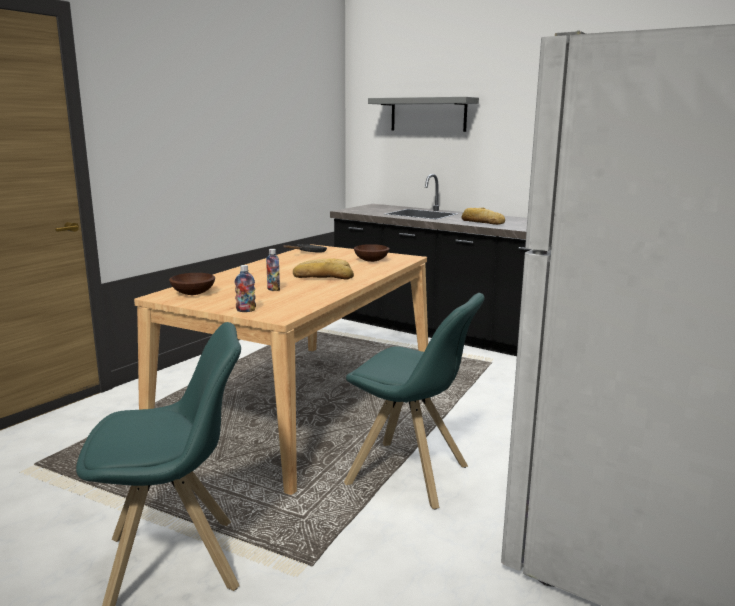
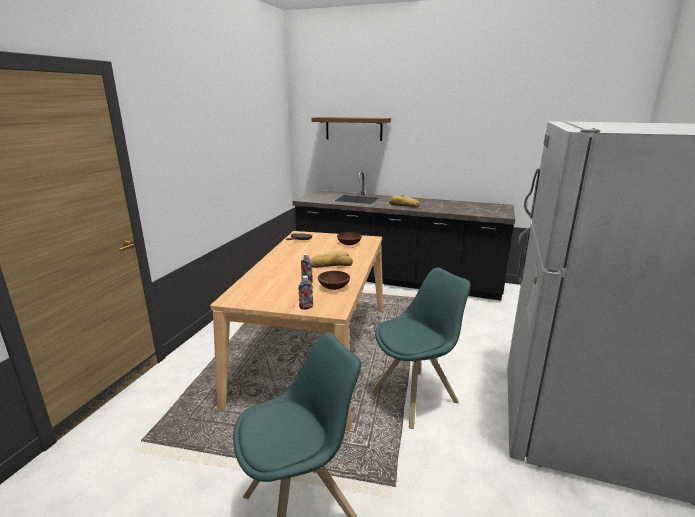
camera: 15 degrees left, 5 degrees up
(193, 293) = (251, 293): brown bowl -> brown bowl (333, 287)
(408, 474) = (415, 397): turquoise chair -> turquoise chair turned 45 degrees counterclockwise
(428, 114) = (353, 128): grey shelf -> brown shelf

